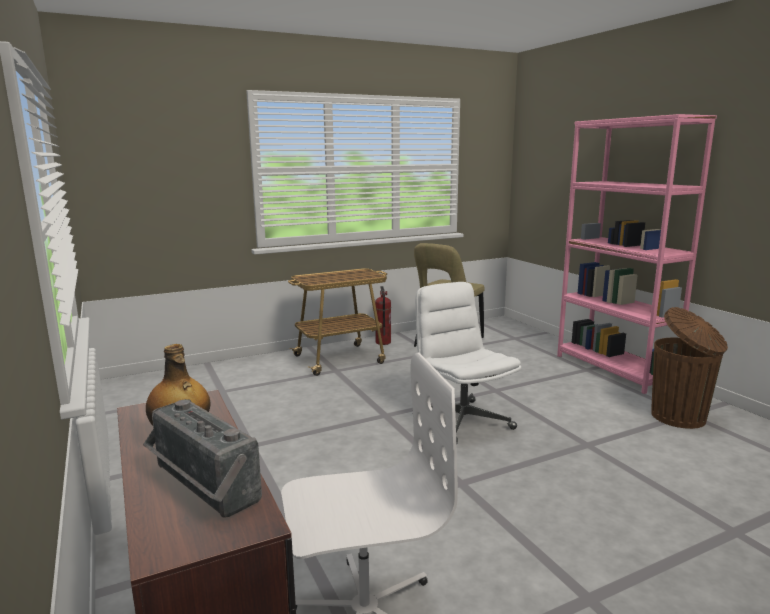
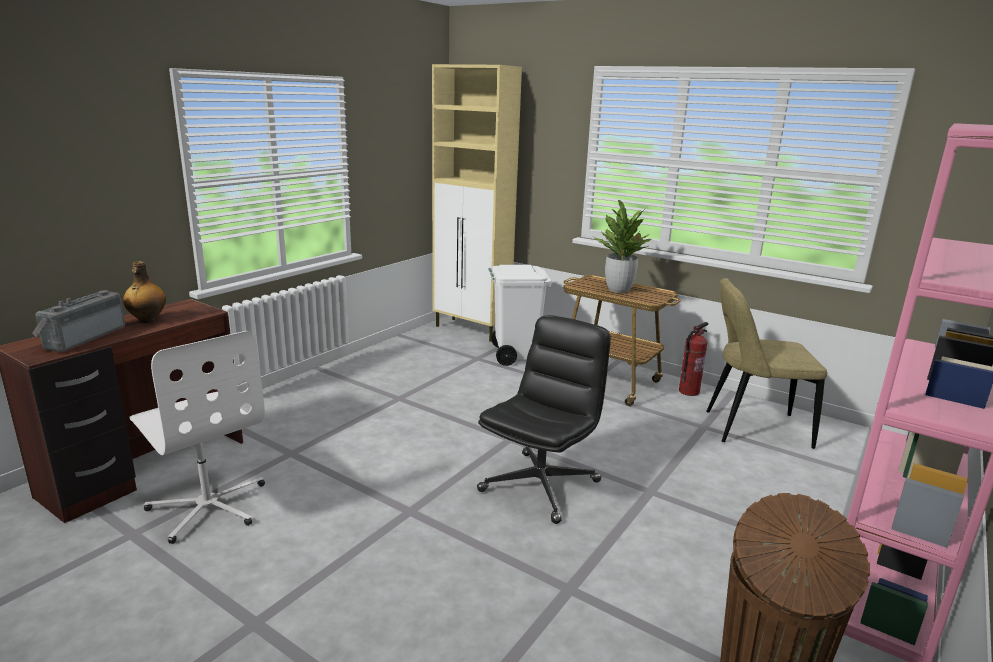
camera: 60 degrees right, 5 degrees up
(155, 378) = (472, 330): none -> beige cabinet
(241, 375) = (514, 355): none -> white trash can
(339, 277) = (619, 290): none -> potted plant
(462, 421) = (540, 485): white office chair -> black office chair

